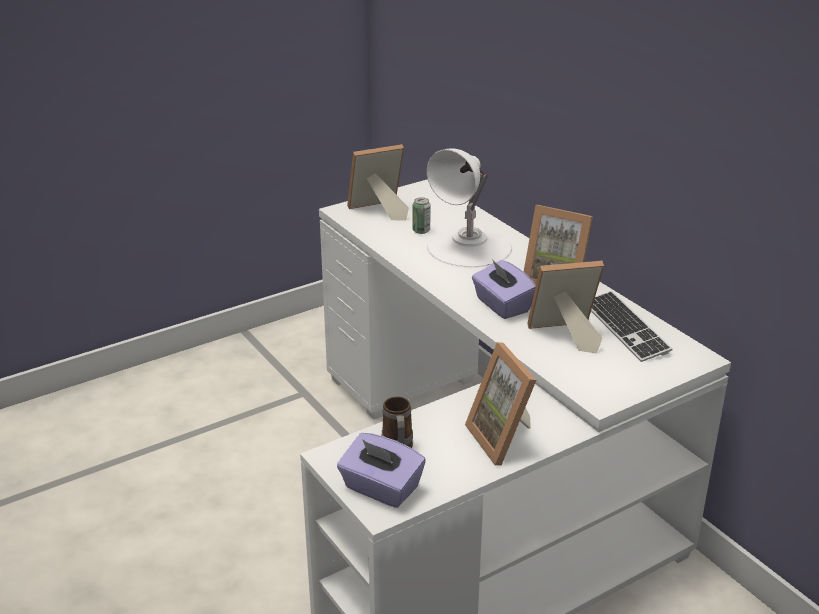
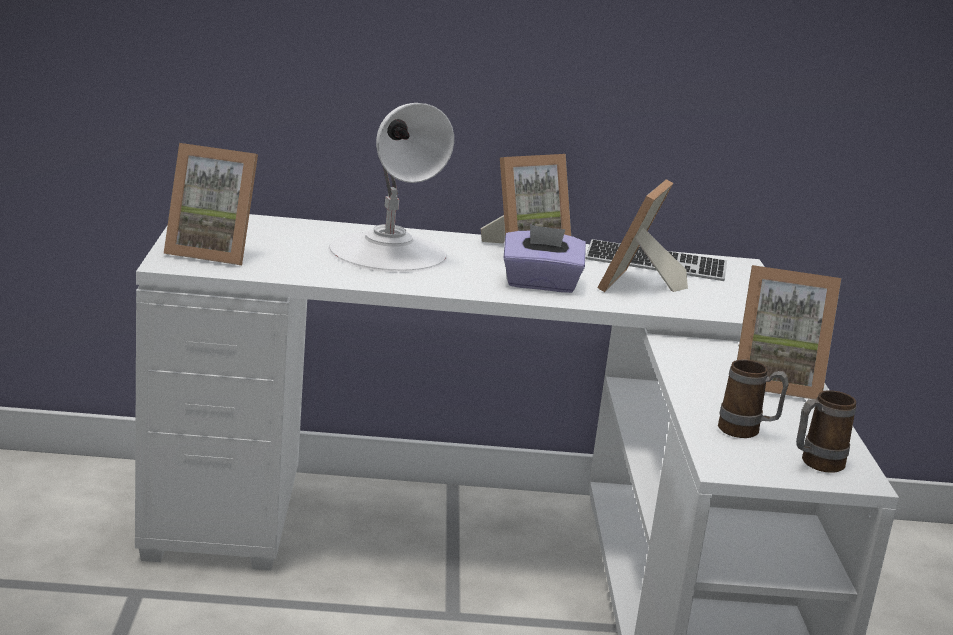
camera: 60 degrees left, 10 degrees down
(378, 211) = (212, 252): picture frame -> picture frame turned 90 degrees counterclockwise
(381, 489) = (815, 464): purple tissue box -> mug
(421, 230) = (306, 254): can -> none

